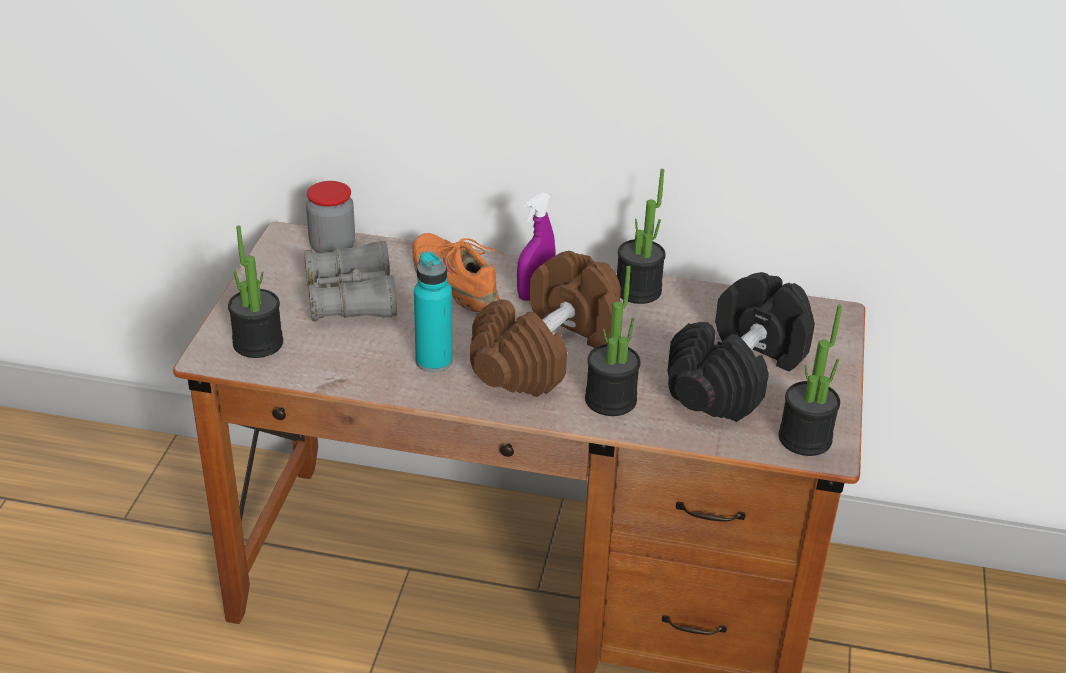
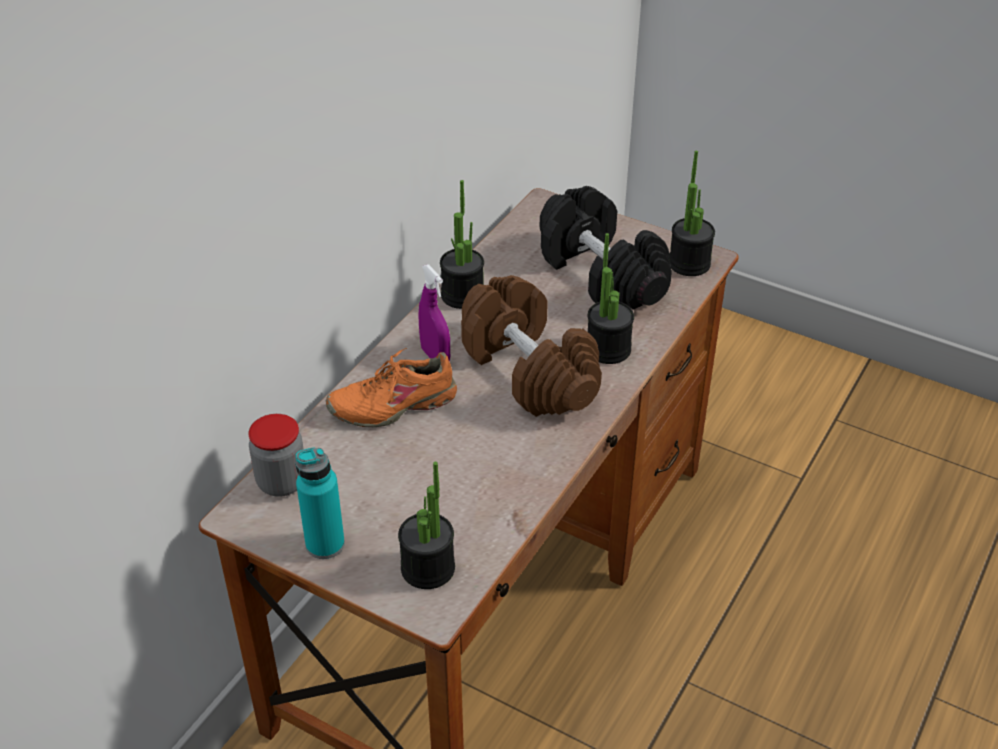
camera: 70 degrees left, 5 degrees up
(351, 298) = (383, 483): grey binoculars -> none
(434, 361) = (512, 444): turquoise bottle -> turquoise bottle (325, 544)

